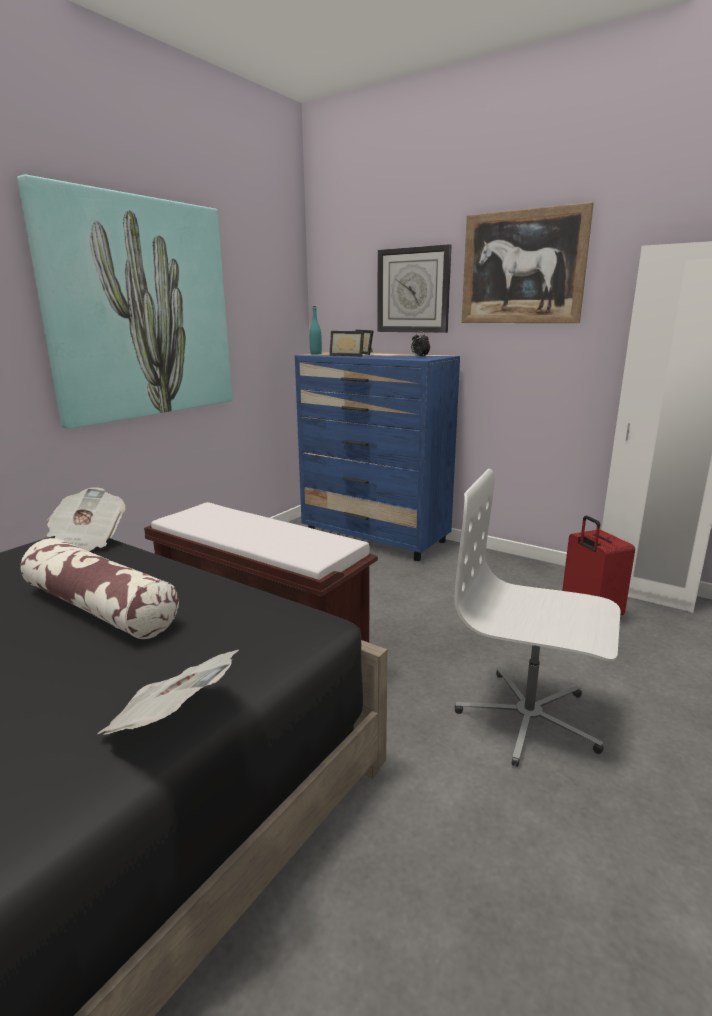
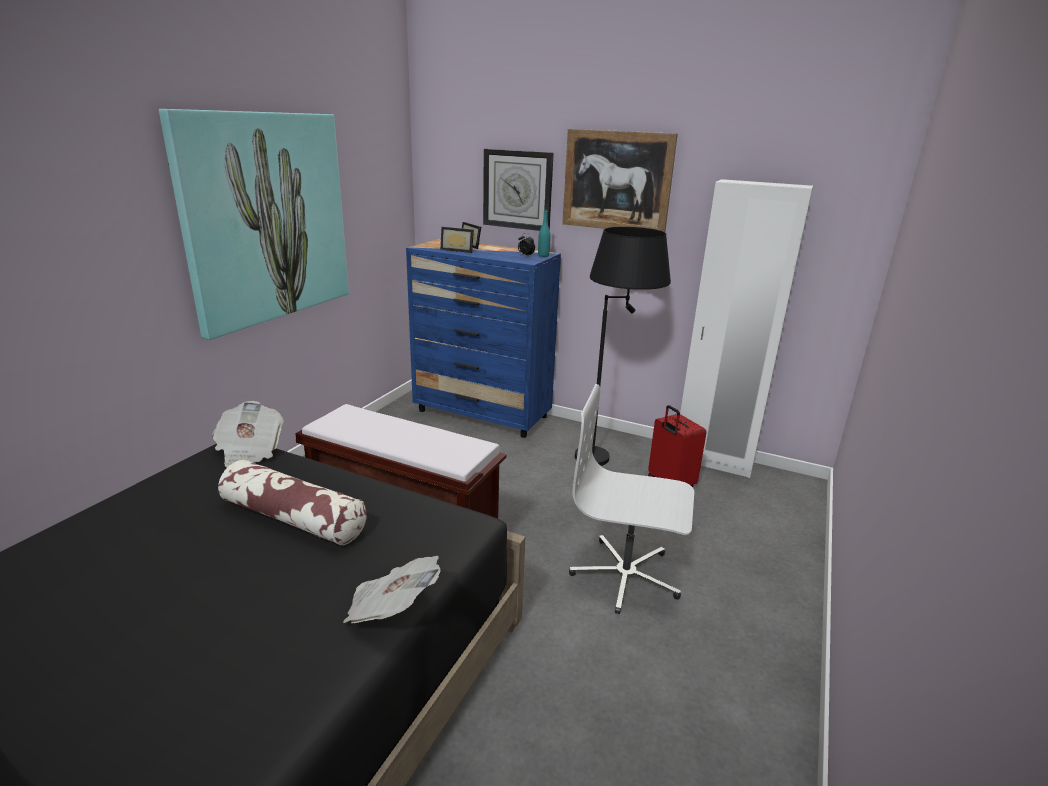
camera: 10 degrees left, 5 degrees up
(315, 354) = (425, 245): turquoise bottle -> turquoise bottle (543, 255)
(516, 583) = (610, 457): none -> black floor lamp

